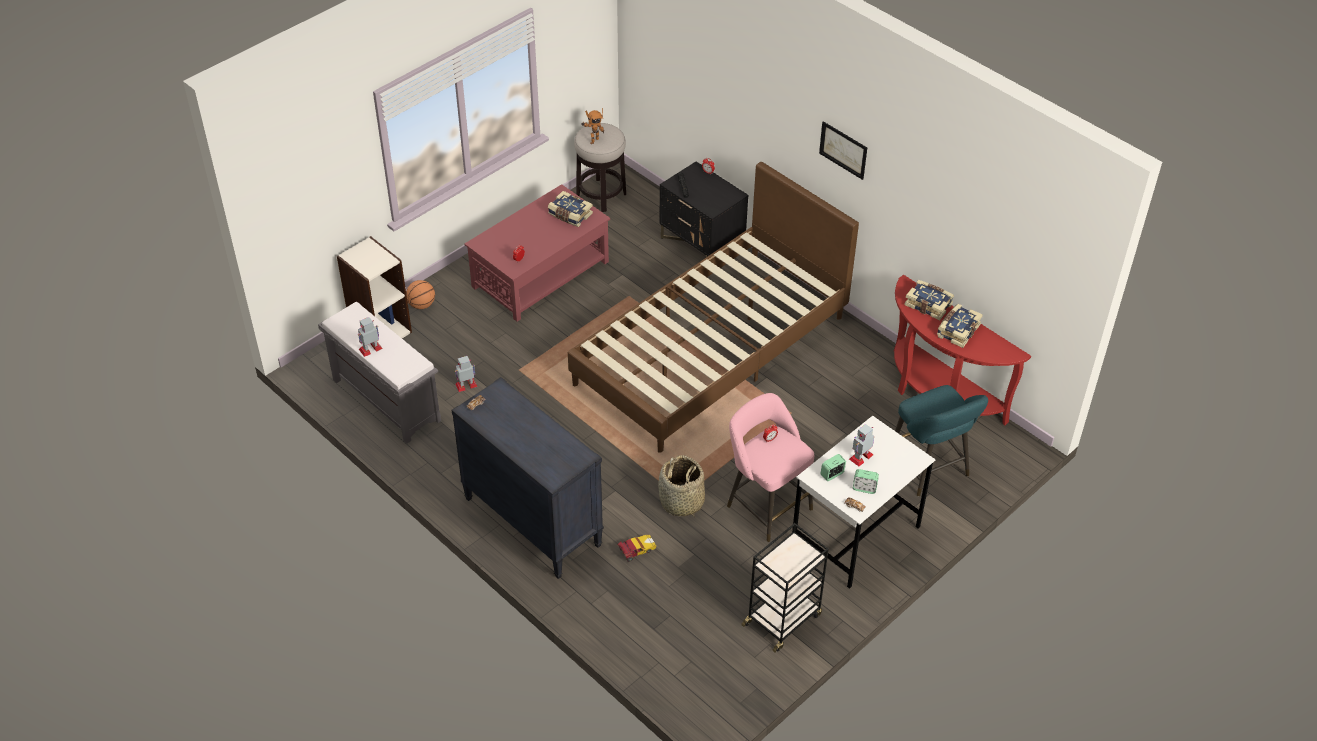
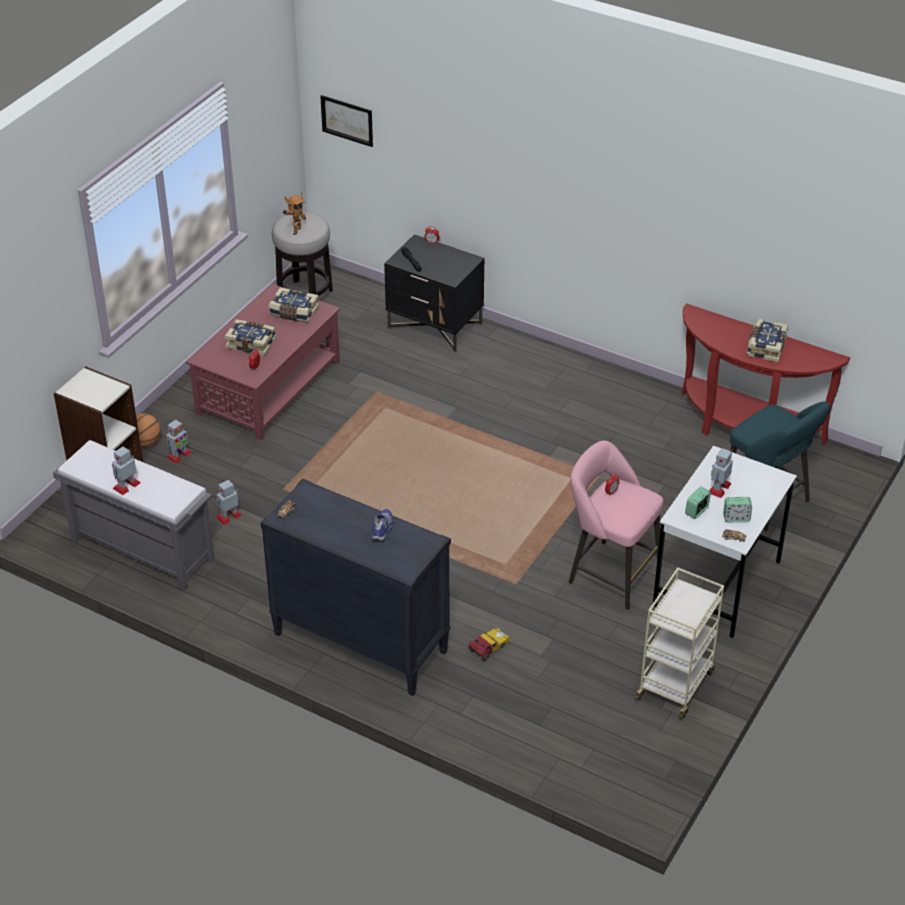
camera: 15 degrees left, 5 degrees down
(445, 322) = (179, 455): none -> toy robot
(549, 437) = (383, 529): none -> shoe
(681, 502) = (518, 588): basket -> none
(711, 350) = (487, 429): brown bed -> none
(783, 619) = (675, 684): black cart -> beige cart
(843, 150) = (601, 178): picture -> picture (347, 120)
(928, 304) = (725, 327): book -> book (251, 343)

